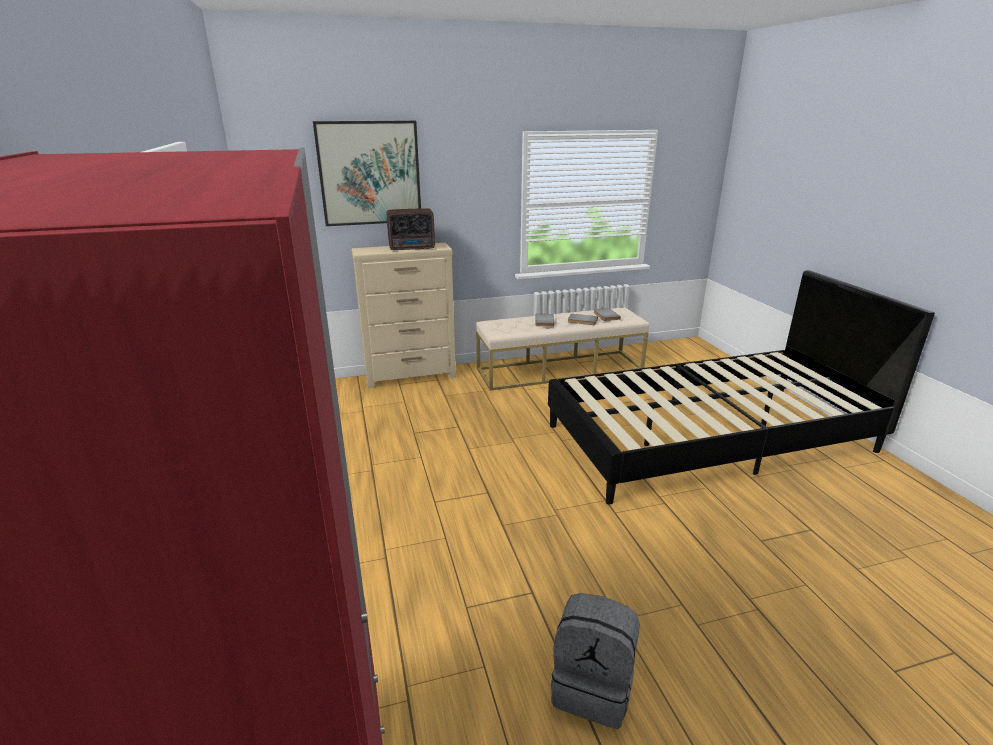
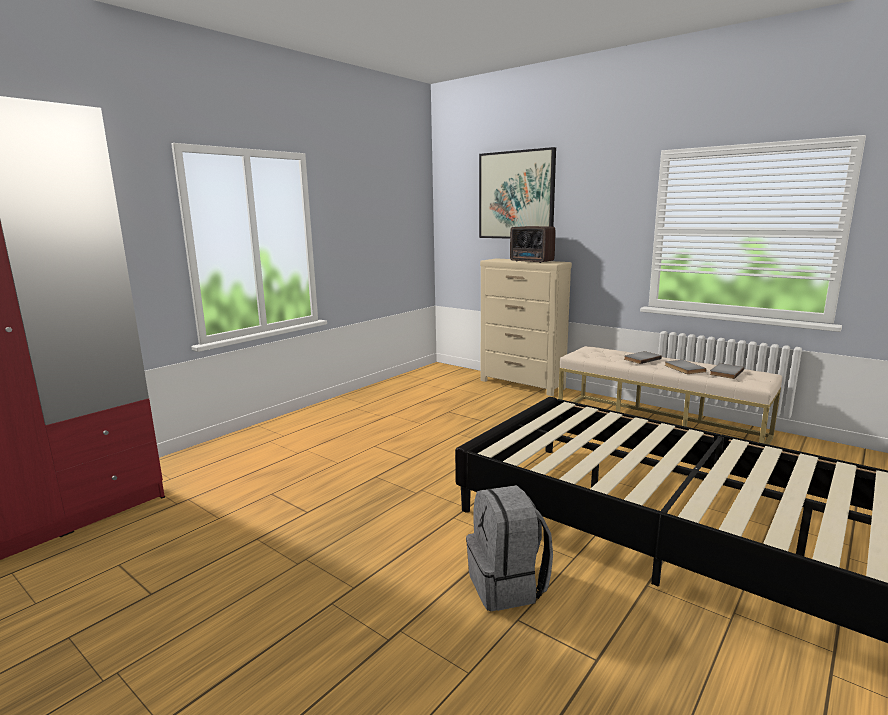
camera: 55 degrees right, 10 degrees down
(593, 688) = (220, 567): grey backpack -> grey backpack (508, 585)

